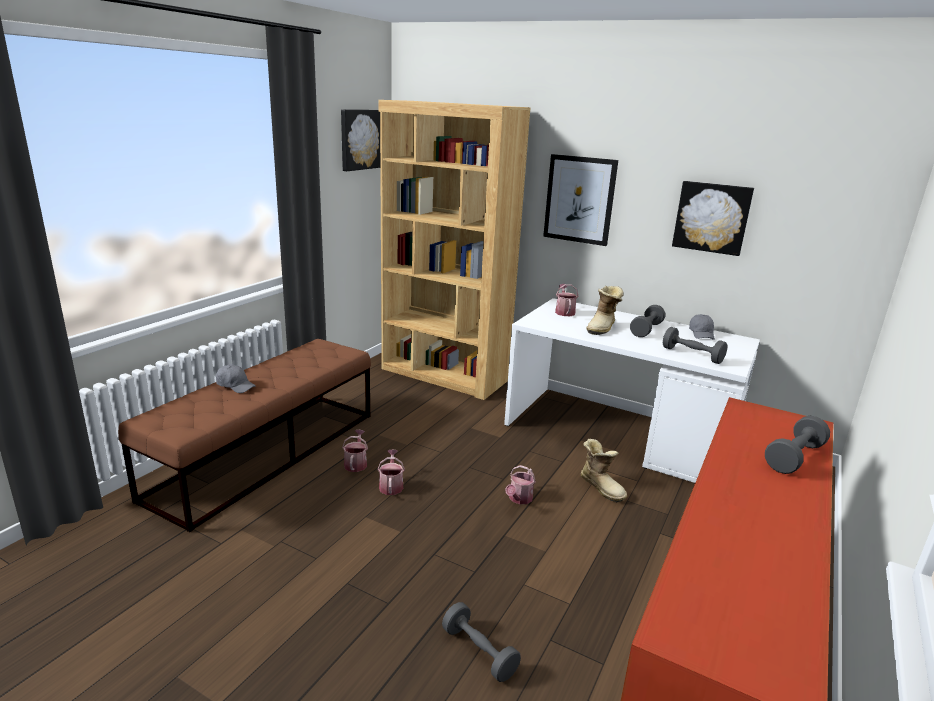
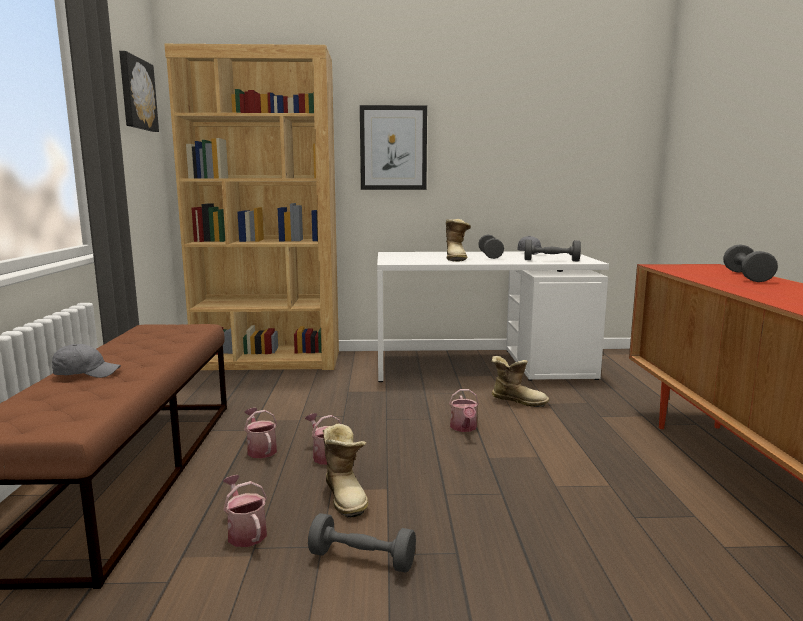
camera: 30 degrees left, 10 degrees down
(369, 526) = (347, 495): none -> boot
(479, 652) = (595, 553): grey dumbbell -> grey dumbbell (362, 559)
(564, 312) = (406, 255): watering can -> watering can (245, 532)
(712, 217) = (517, 150): picture -> none

